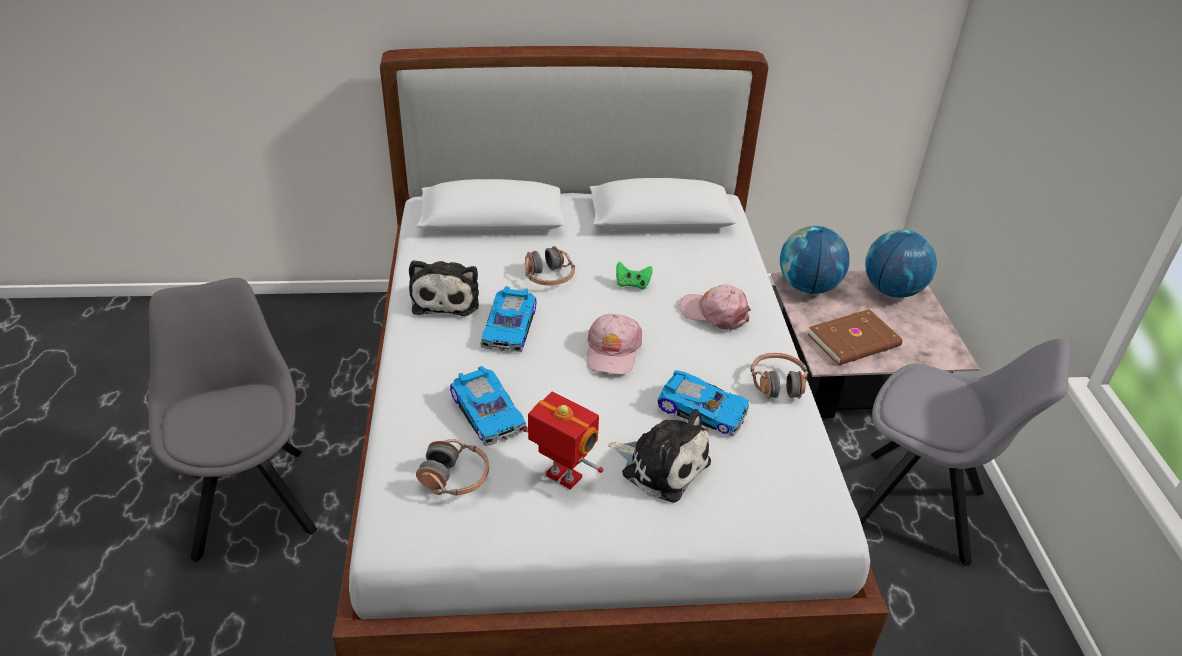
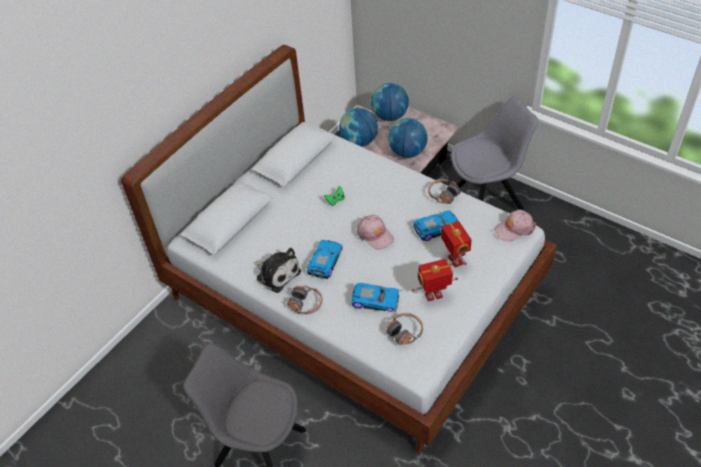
camera: 45 degrees left, 10 degrees up
(511, 327) = (324, 261): toy car -> toy car turned 120 degrees counterclockwise
(548, 277) = (299, 227): headphones -> headphones (306, 304)
(661, 465) = (454, 261): plush toy -> toy robot
(714, 313) = (382, 185): pink cap -> pink cap (514, 228)
(855, 341) = (407, 152): brown book -> globe

